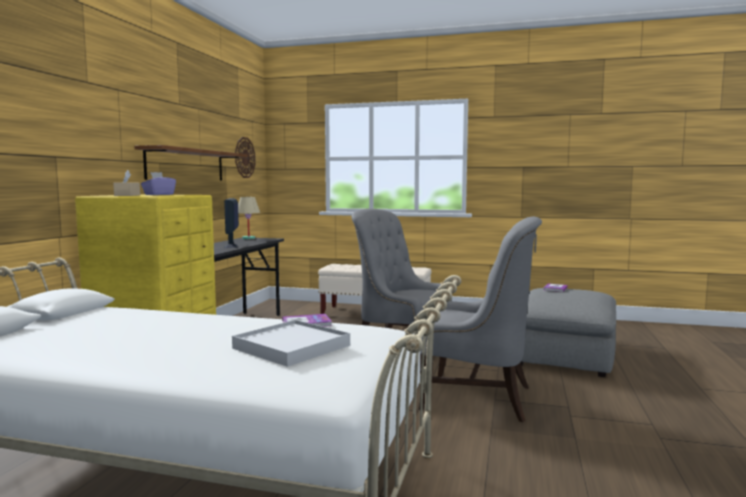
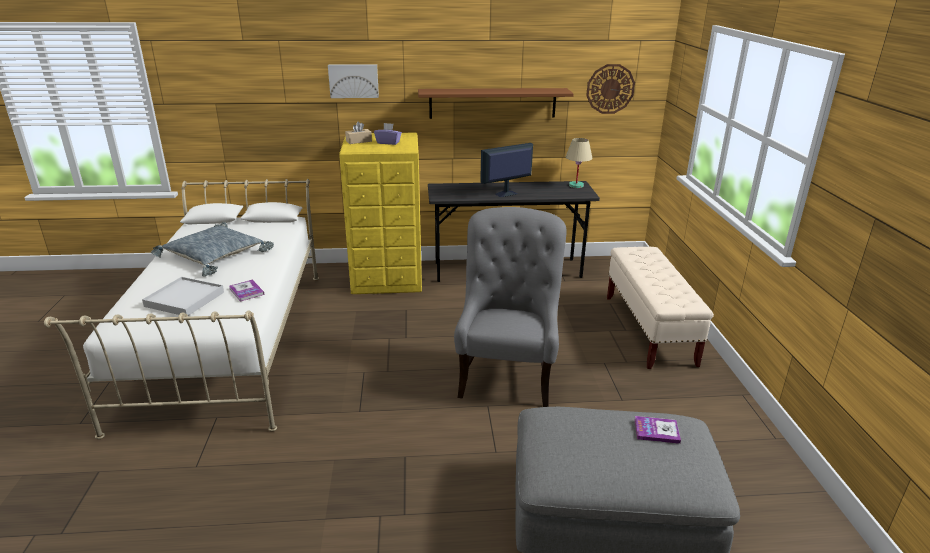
camera: 70 degrees right, 20 degrees up
(76, 129) = (353, 80): none -> picture
(143, 334) = (214, 253): none -> pillow
(479, 397) = (405, 445): grey chair -> none

